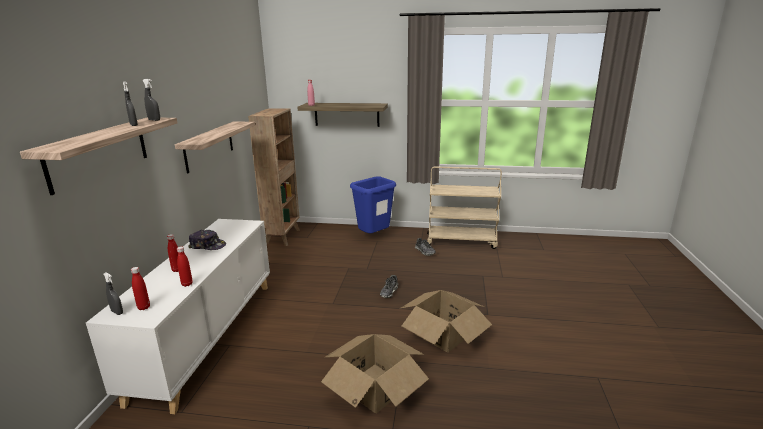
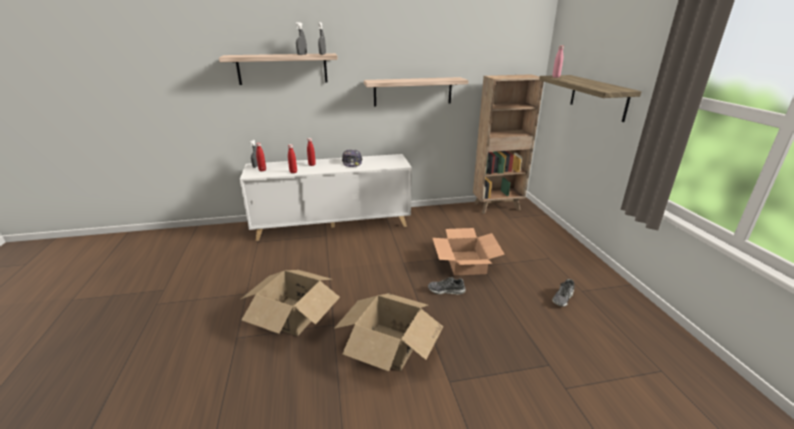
camera: 70 degrees right, 5 degrees up
(357, 274) = (465, 263): none -> cardboard box
(374, 237) = (556, 254): blue trash can -> none
(461, 241) = (634, 327): beige cart -> none

